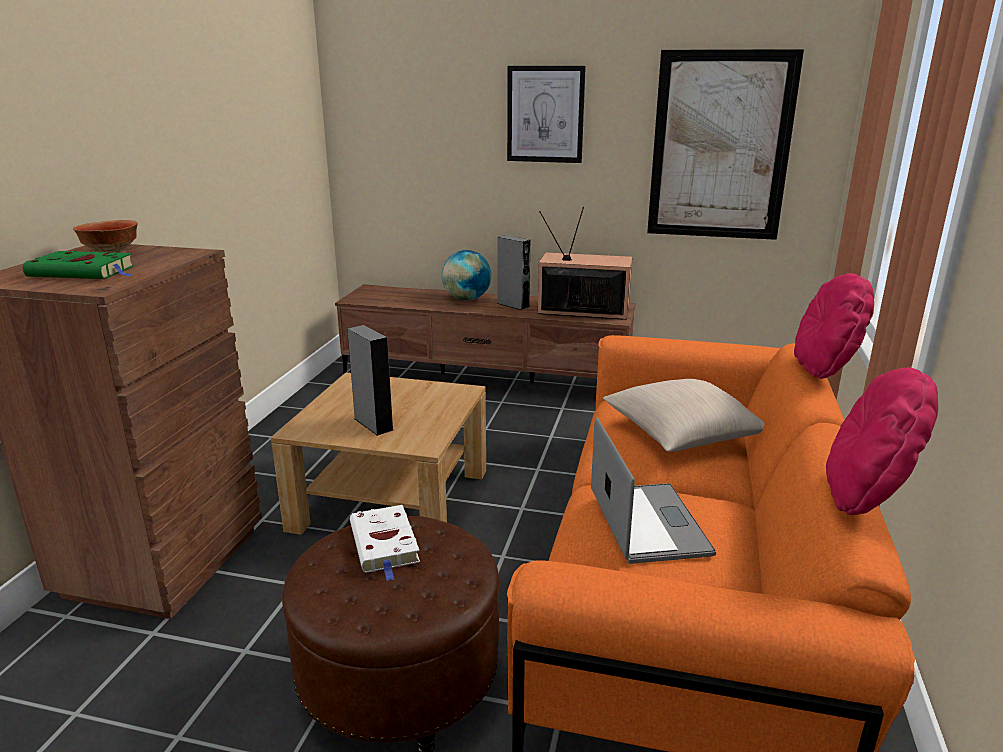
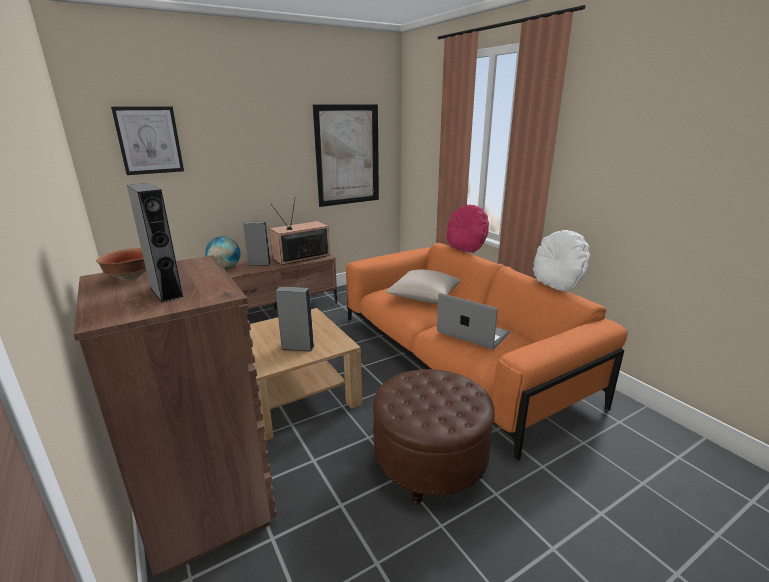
camera: 45 degrees left, 0 degrees up
(84, 272) = (166, 292): green book -> grey speaker
(385, 545) = (412, 391): white book -> none
(545, 114) = (251, 144): picture -> picture (149, 140)
(865, 499) = (556, 286): pink pillow -> white pillow

